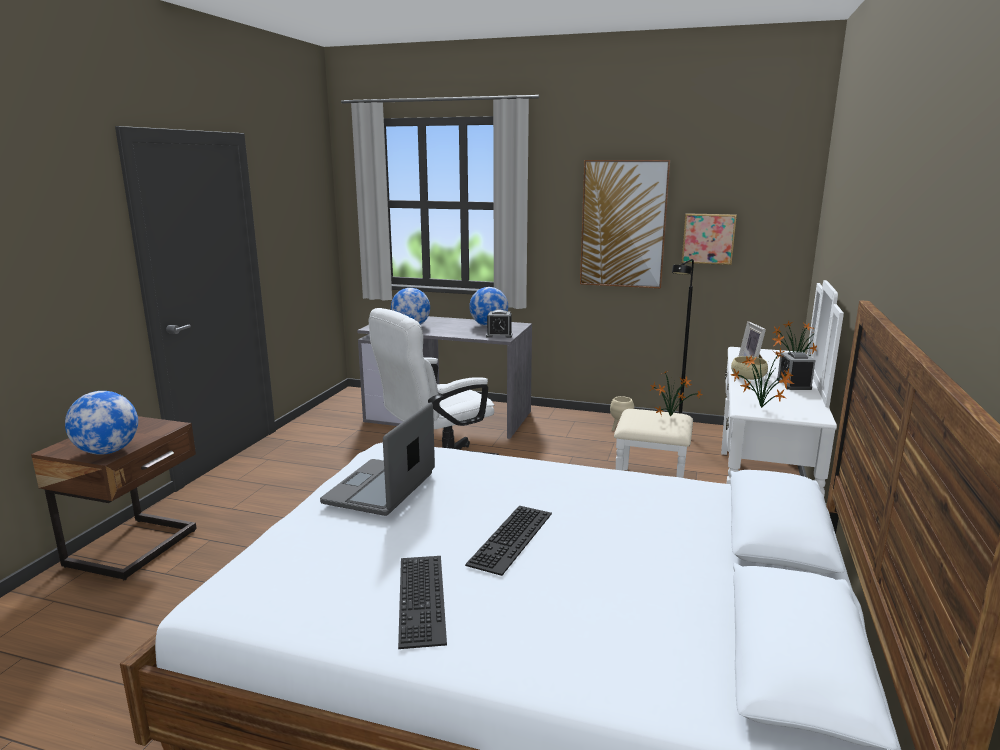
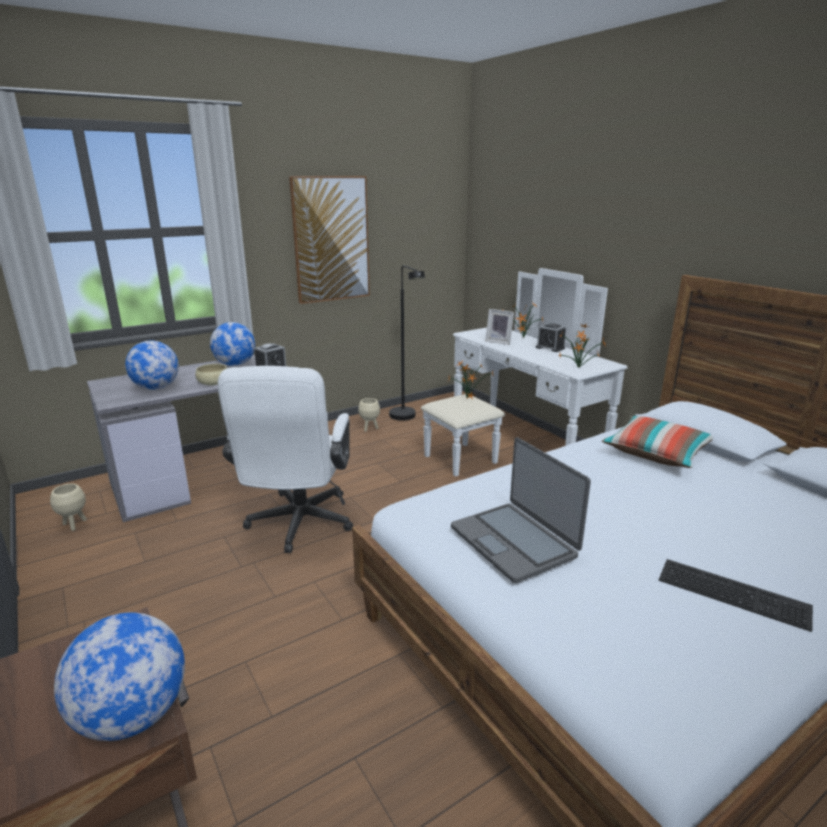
camera: 50 degrees left, 5 degrees up
(342, 413) = (74, 525): none -> beige planter
(513, 539) = (660, 520): keyboard -> none
(670, 510) = (656, 453): none -> pillow
(708, 238) = (398, 246): picture -> none
(748, 377) = (519, 350): beige bowl -> beige bowl (213, 382)

